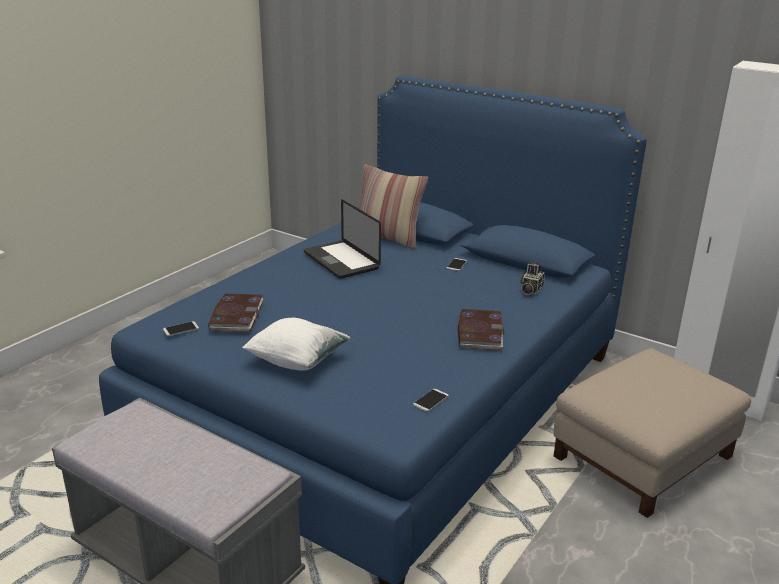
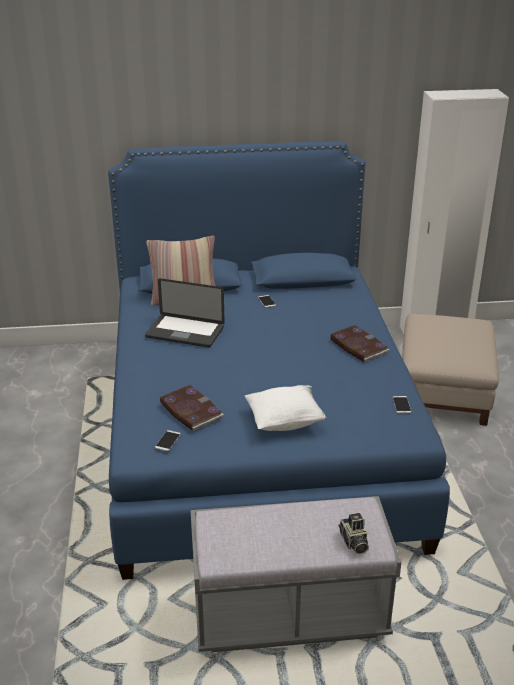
camera: 40 degrees left, 5 degrees up
(530, 290) = (339, 301): camera -> camera (353, 542)

